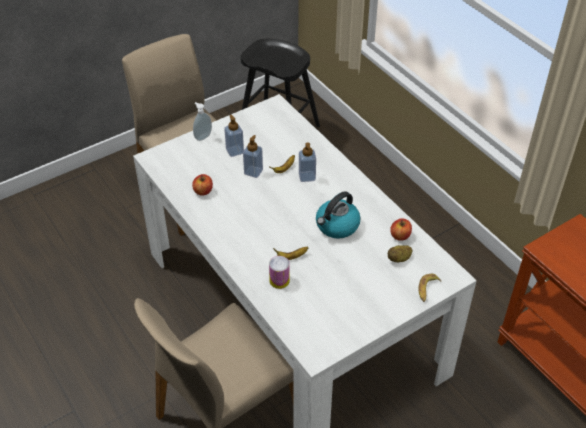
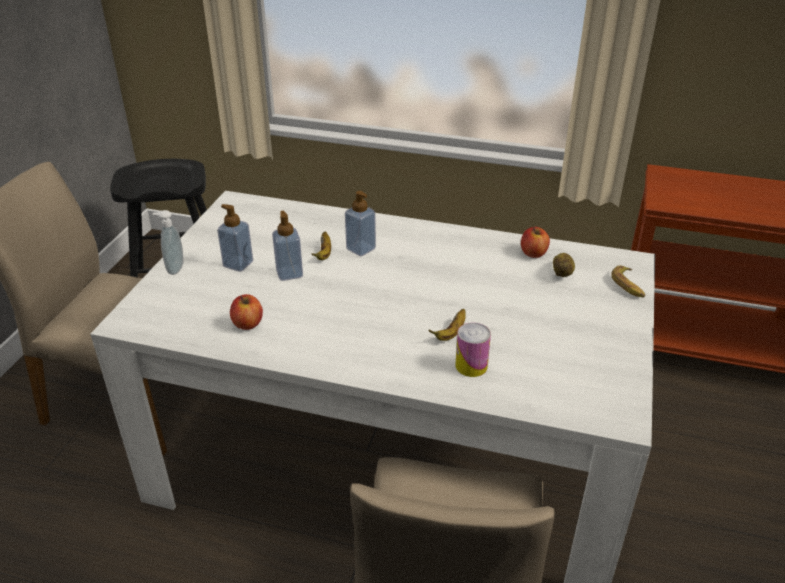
camera: 40 degrees left, 10 degrees down
(337, 226) = (458, 277): kettle -> none

